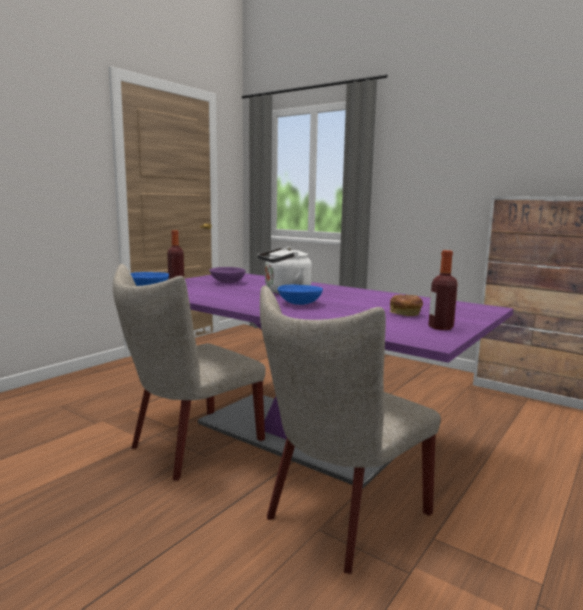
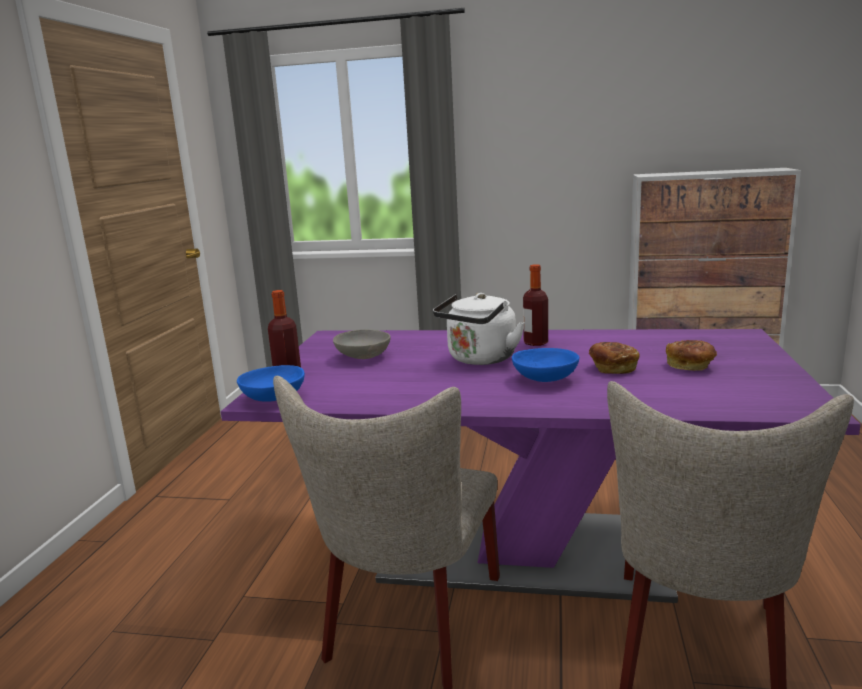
camera: 25 degrees left, 5 degrees up
(228, 282) = (363, 356): purple bowl -> grey bowl
(352, 306) = (612, 368): none -> bread
(440, 327) = (769, 381): bottle -> bottle (535, 343)

